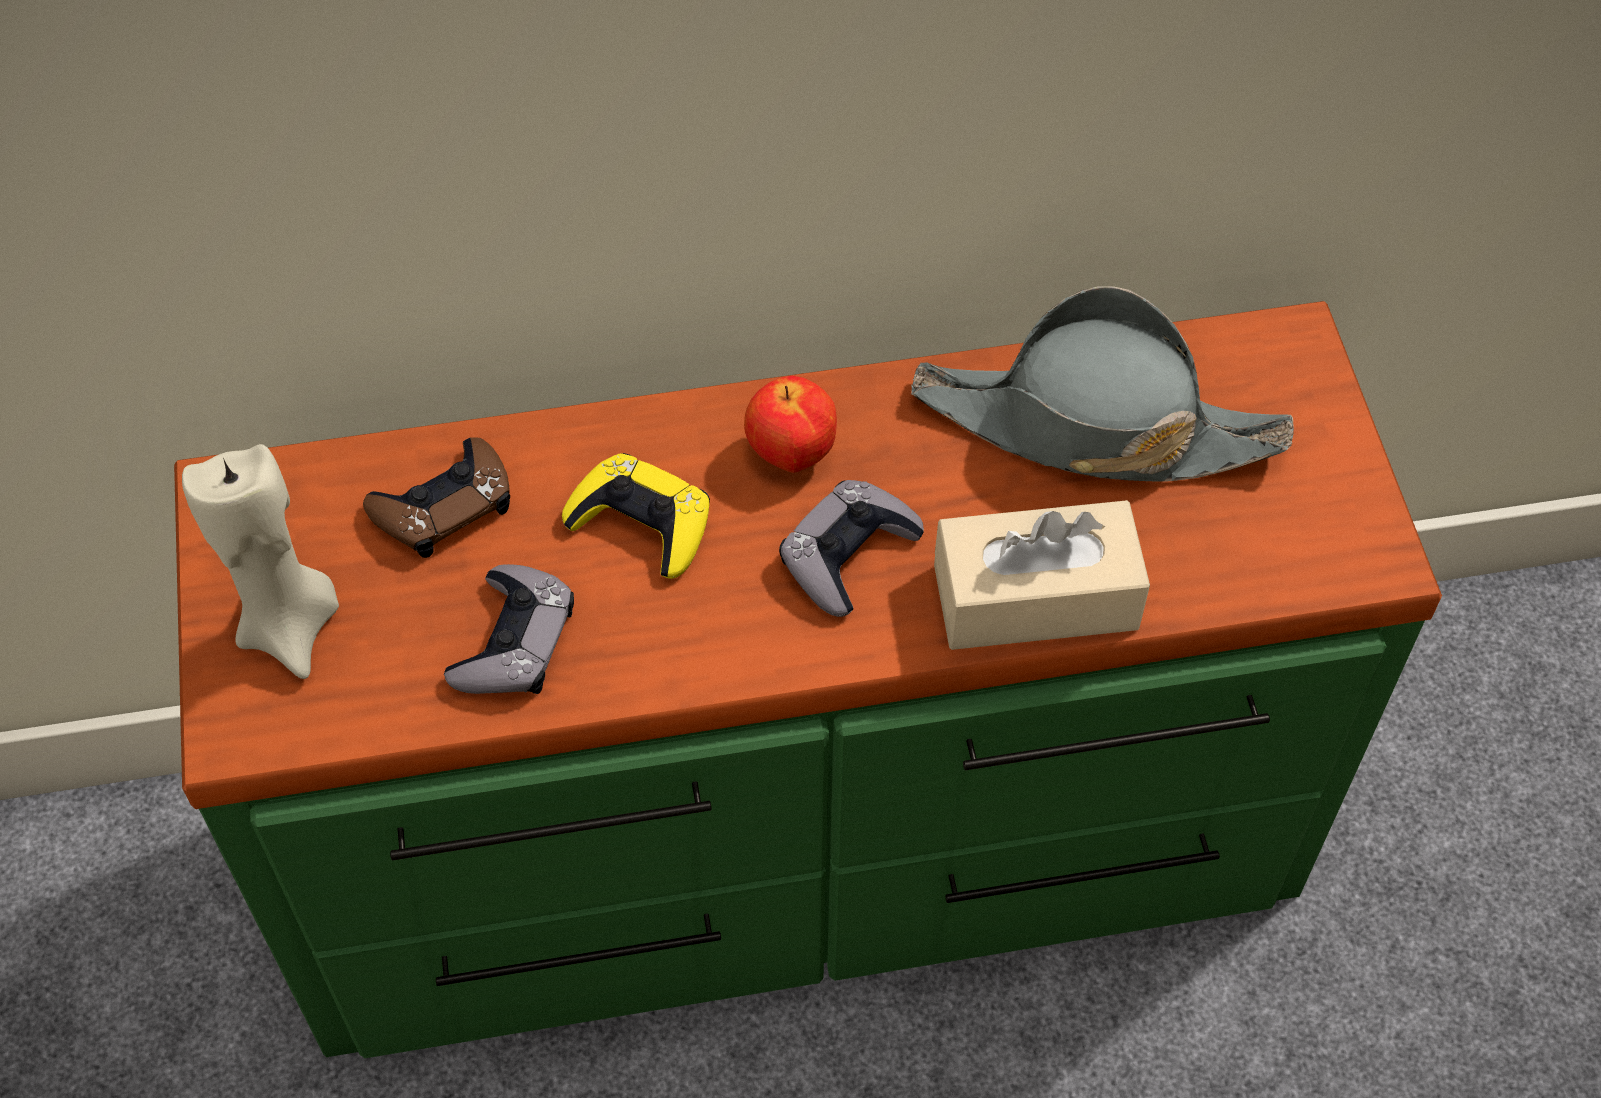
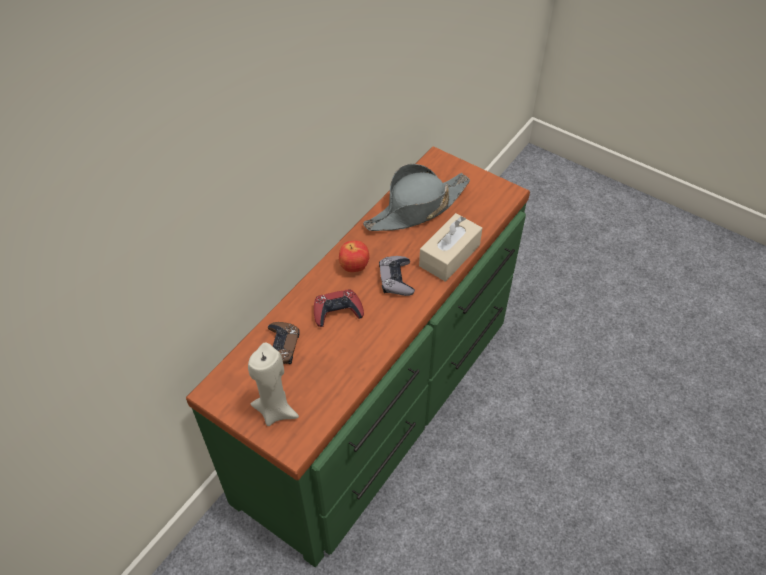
camera: 45 degrees left, 5 degrees down
(514, 641) = (340, 364): grey game controller -> none
(642, 524) = (337, 311): yellow game controller -> red game controller

